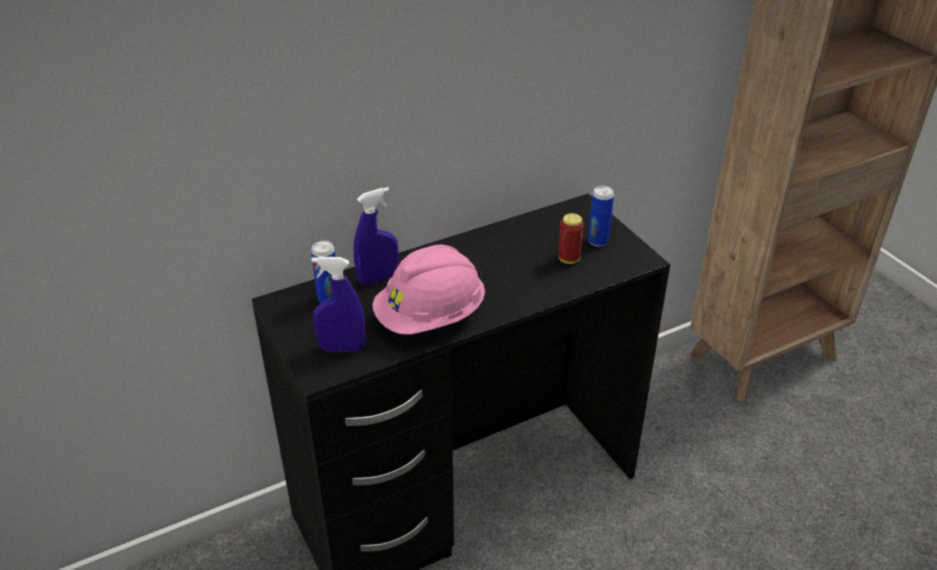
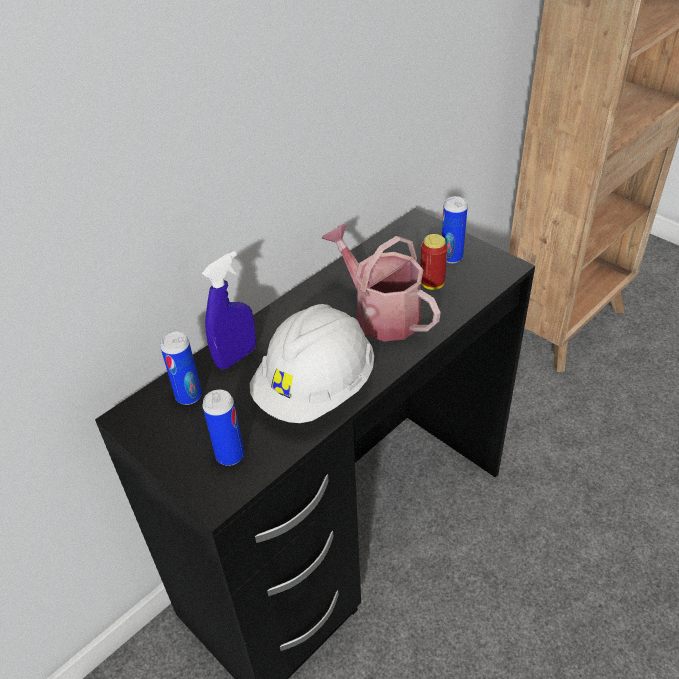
camera: 15 degrees left, 5 degrees up
(342, 348) = (230, 455): blue spray bottle -> can
(430, 317) = (316, 389): pink hard hat -> white hard hat
(512, 272) = (381, 313): none -> watering can

